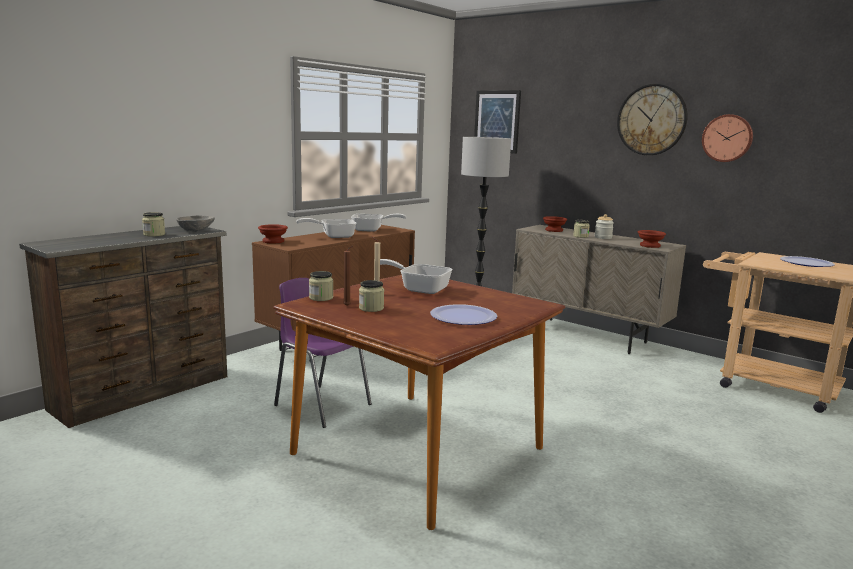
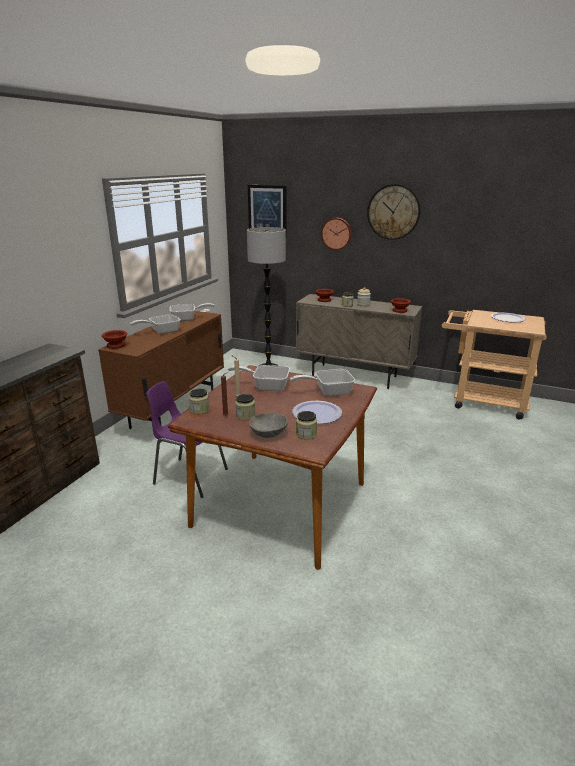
camera: 15 degrees left, 10 degrees up
(154, 234) = (25, 365): jar -> jar (306, 434)
(196, 230) = (59, 353): grey bowl -> grey bowl (269, 433)
(495, 301) = (328, 391): none -> frying pan
(727, 138) = (450, 227): wall clock -> wall clock (336, 233)

